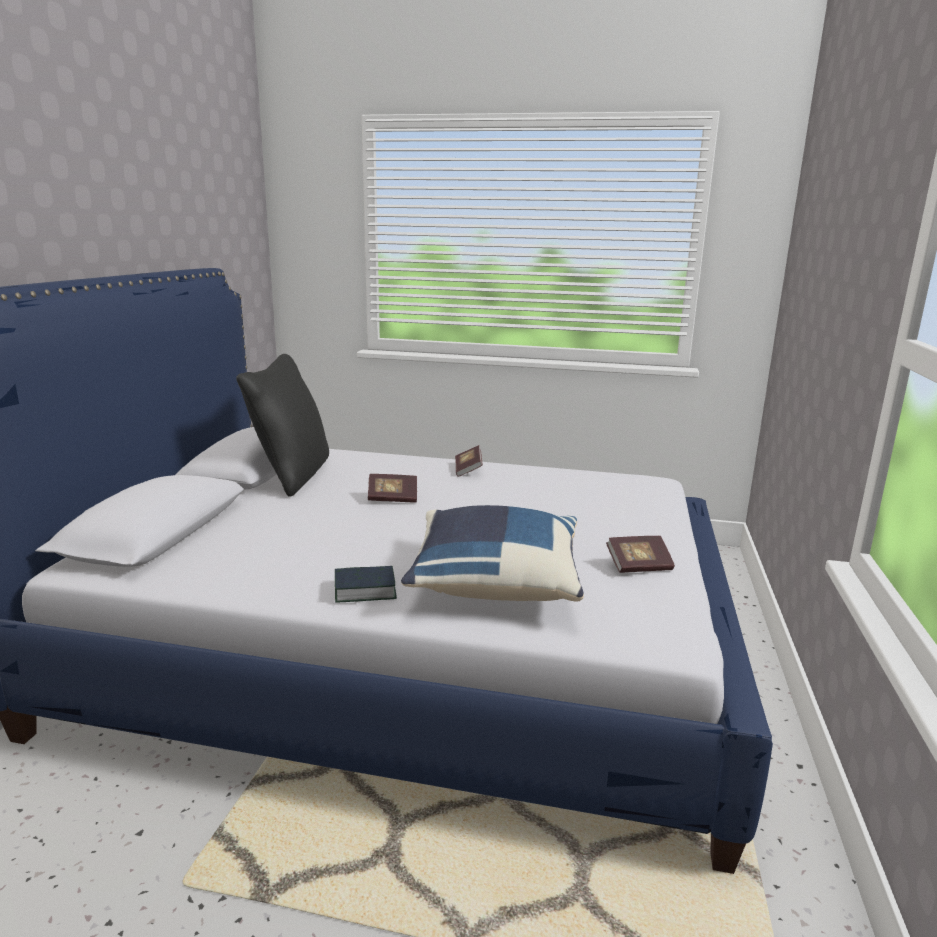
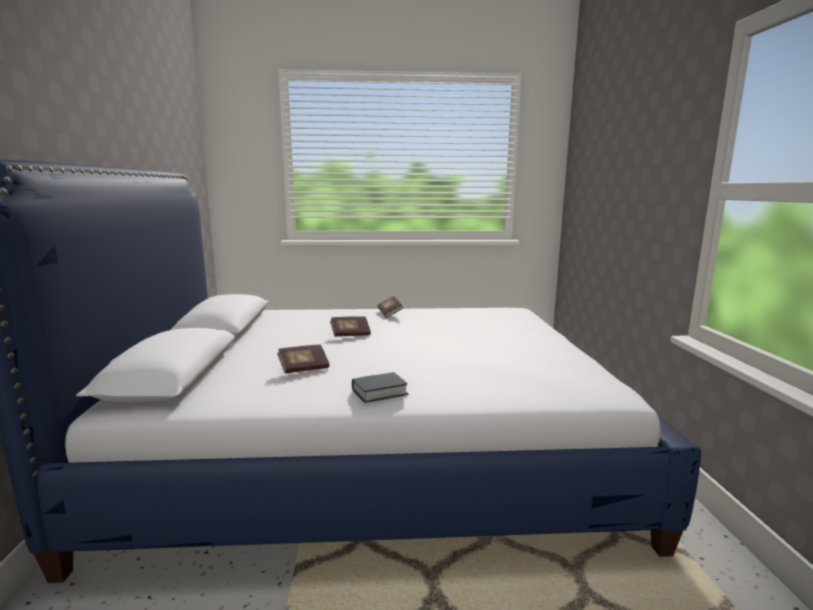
camera: 15 degrees left, 5 degrees down
(292, 475) = (260, 327): black pillow -> none
(494, 582) = (469, 375): blue pillow -> none
(639, 566) = (553, 356): book -> book (304, 368)

